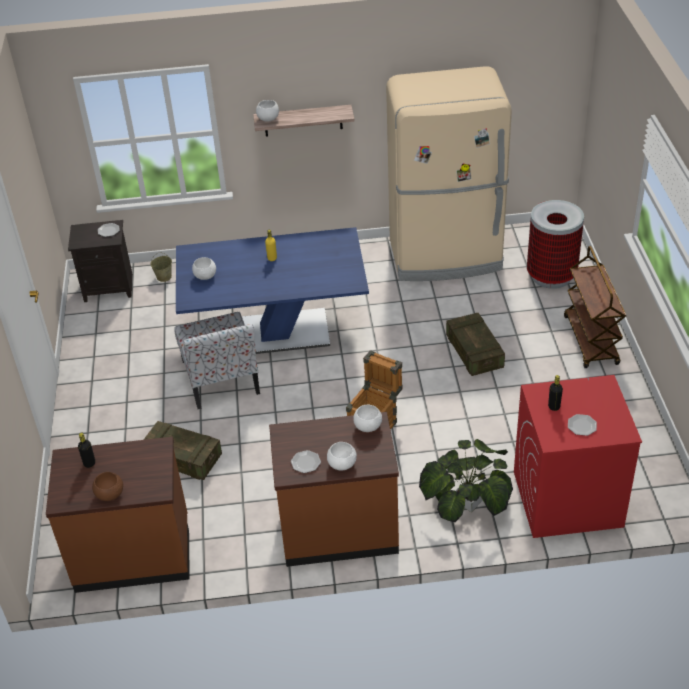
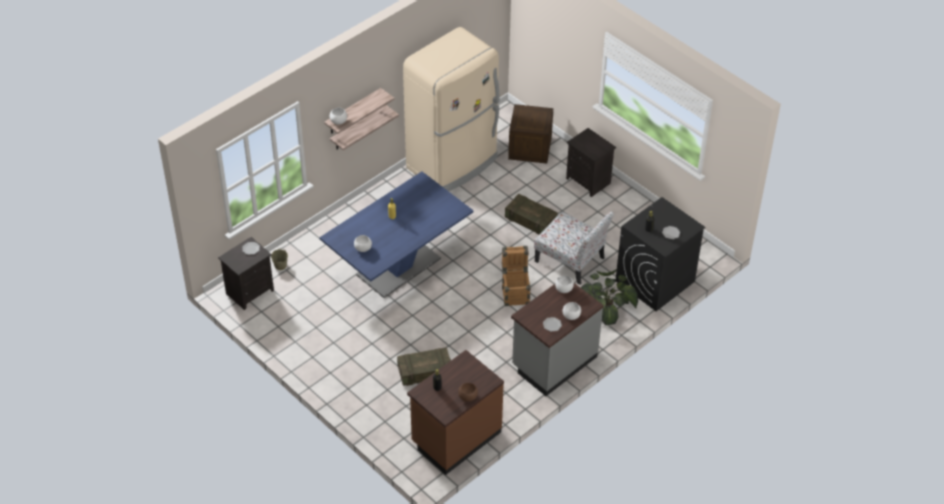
camera: 40 degrees left, 5 degrees up
(221, 378) = (395, 313): chair -> chair (571, 260)
(312, 148) = (358, 128): none -> shelf
(338, 529) = (553, 362): brown counter -> grey counter
(551, 276) = (530, 148): trash can -> crate
(566, 499) = (655, 281): red washing machine -> black washing machine
(591, 341) = (589, 181): brown cart -> black nightstand

